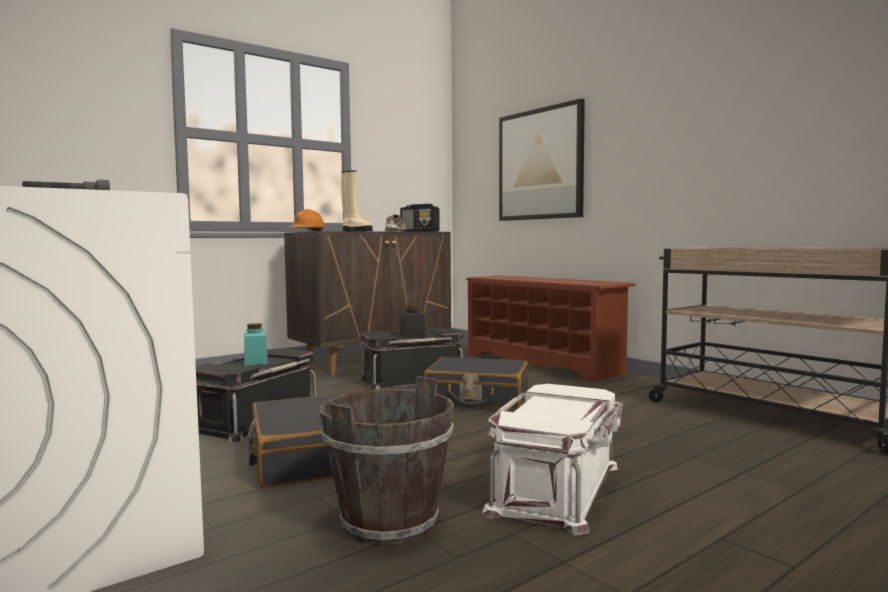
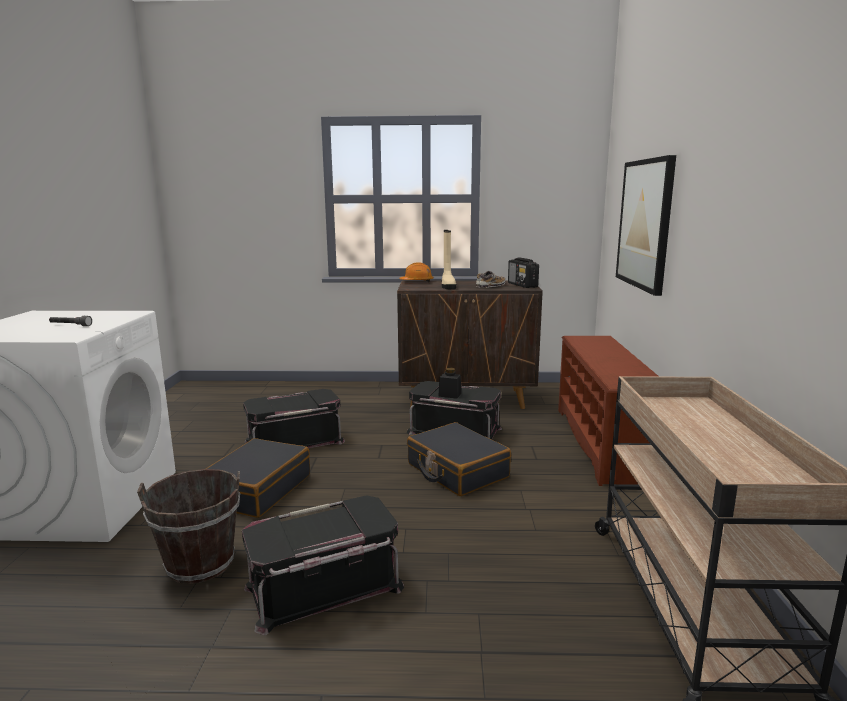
camera: 40 degrees right, 10 degrees up
(255, 362) = (291, 402): turquoise jar -> none
(558, 489) = (324, 589): white storage box -> black storage box

